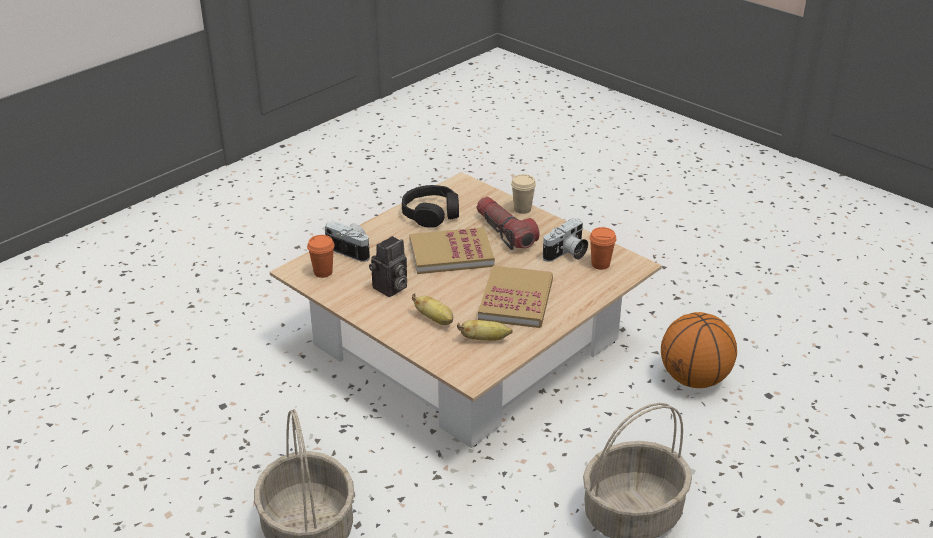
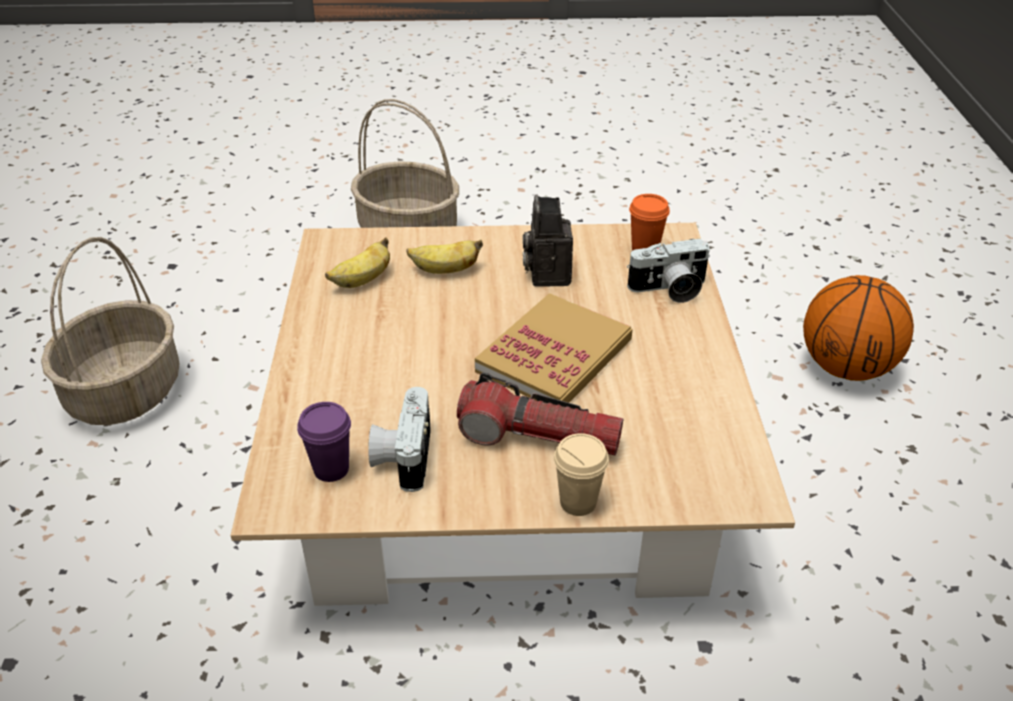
camera: 135 degrees right, 5 degrees up
(431, 214) = (682, 400): black headphones -> none
(516, 300) = (386, 343): book -> none
(600, 264) = (331, 469): orange cup -> purple cup
(694, 379) = (147, 614): basketball -> basketball (845, 368)

